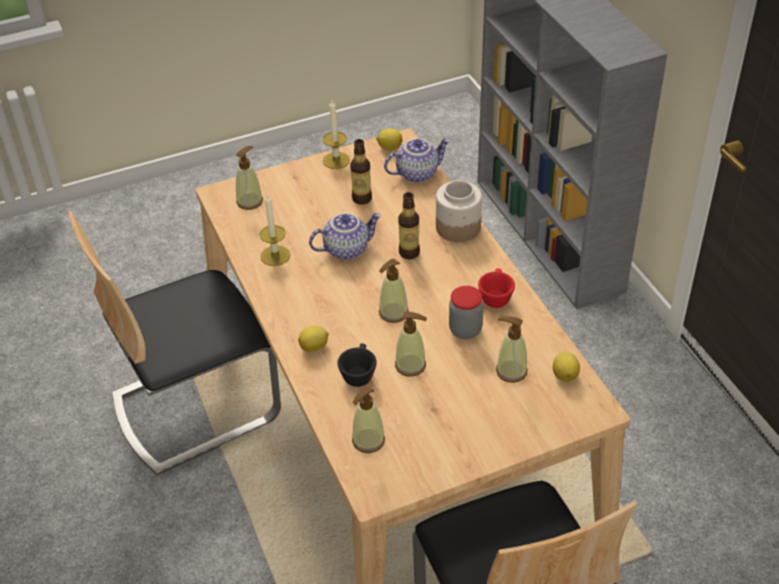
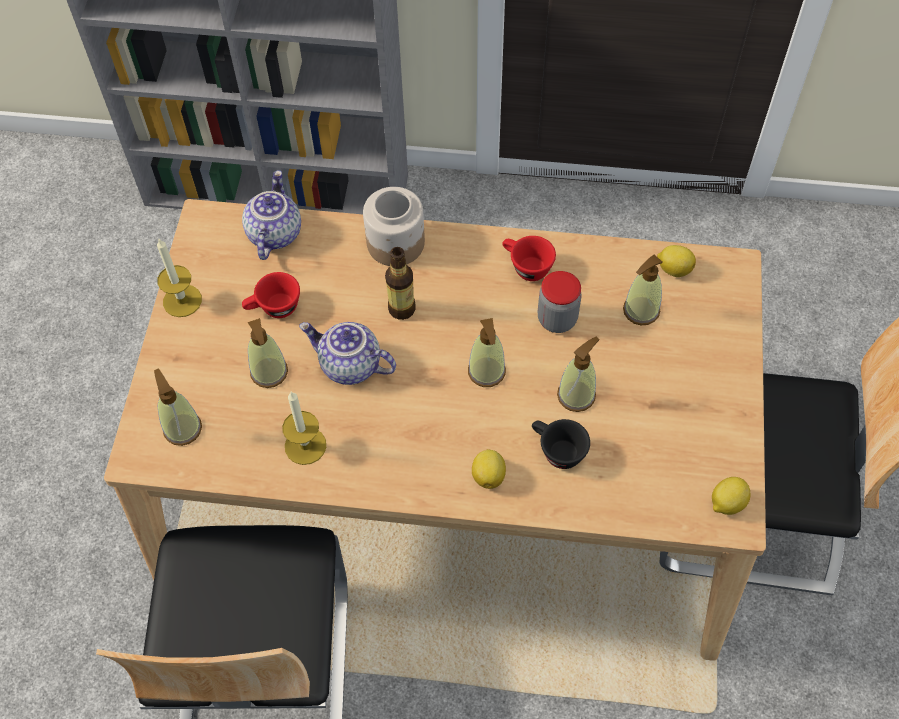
camera: 60 degrees left, 15 degrees up
(346, 249) = (349, 366): teapot -> teapot turned 75 degrees counterclockwise
(362, 198) = (274, 308): bottle -> red cup
(368, 441) = (660, 489): soap dispenser -> soap dispenser (269, 372)
(389, 148) = (205, 237): lemon -> lemon (726, 503)

